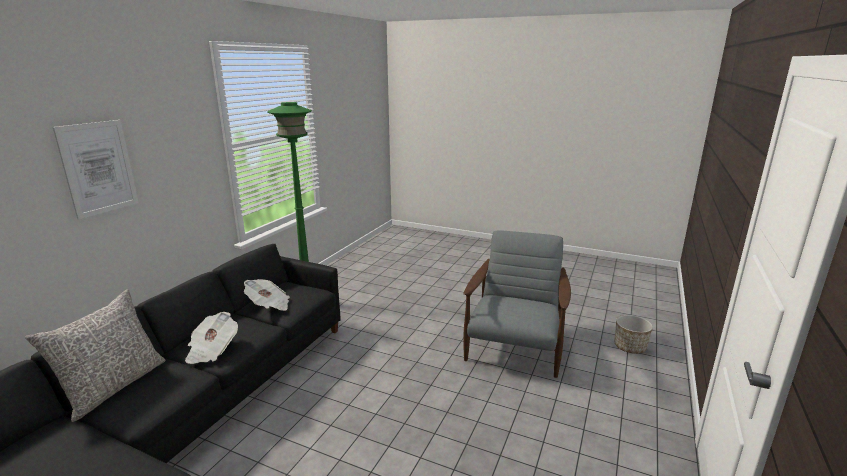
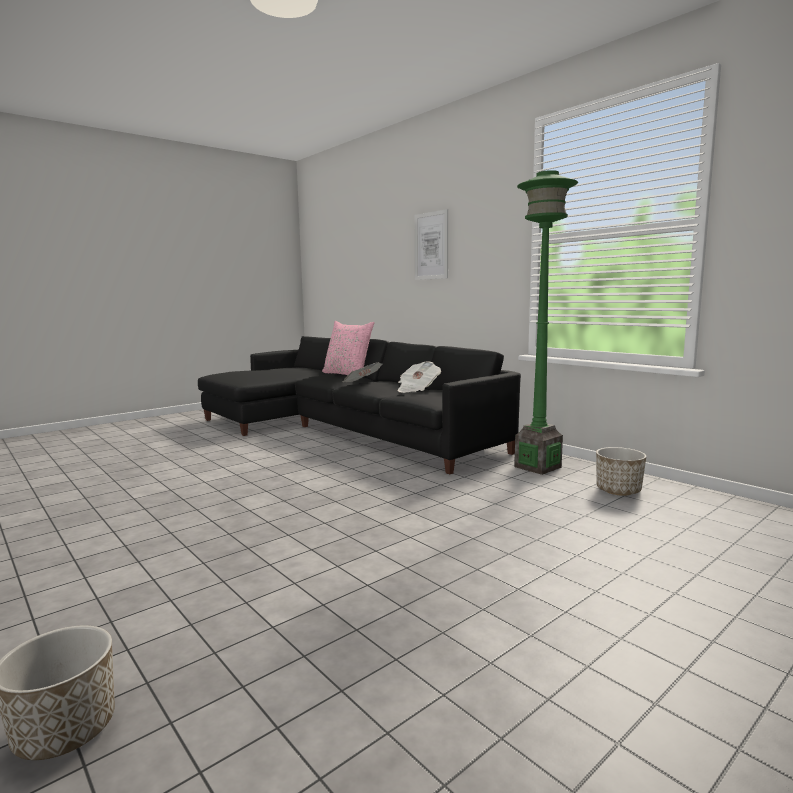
camera: 115 degrees right, 10 degrees down
(113, 386) = (348, 374): grey pillow -> pink pillow
(345, 280) = (618, 491): none -> planter
(514, 346) = (279, 572): grey armchair -> none

